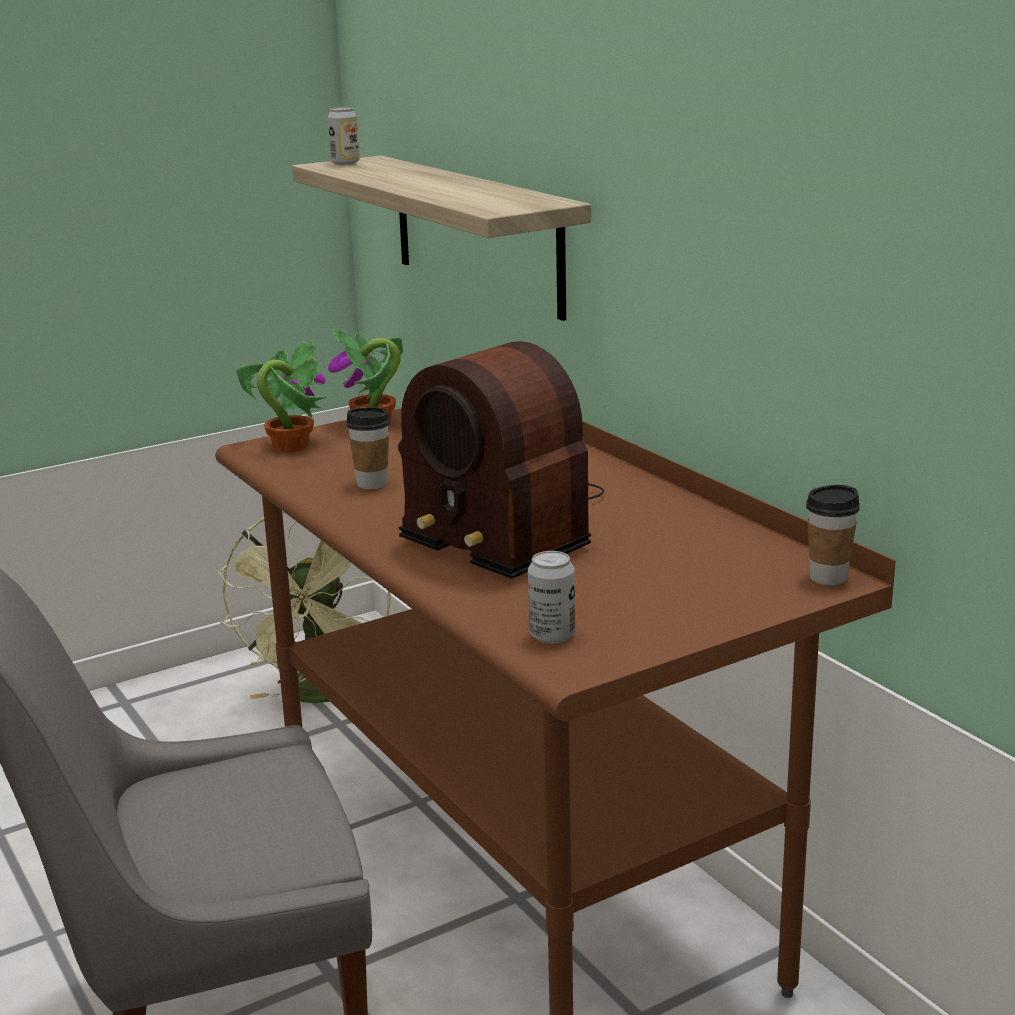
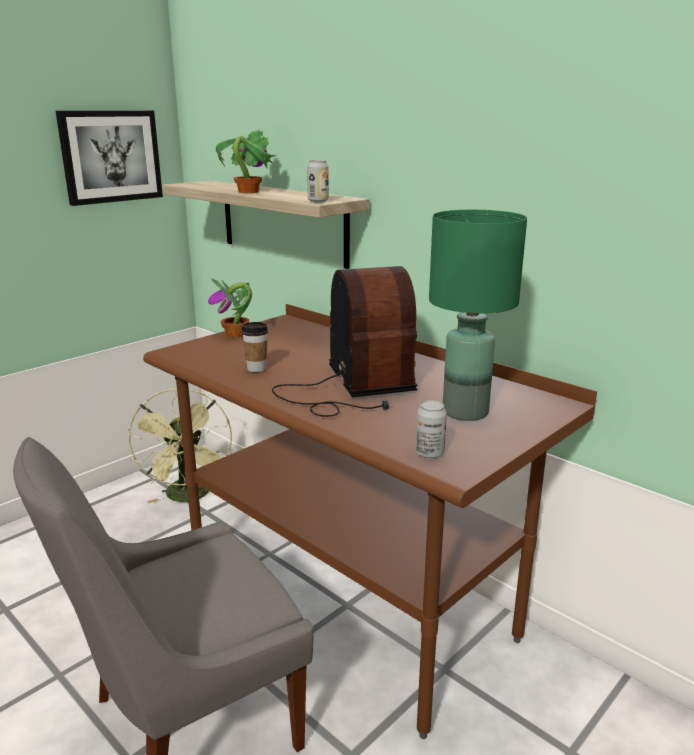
camera: 15 degrees left, 0 degrees up
(218, 116) = (110, 156): none -> picture
(289, 446) = (191, 350): potted plant -> potted plant (247, 192)
(345, 163) = (195, 183): can -> can (318, 201)
(502, 526) = (352, 388): radio -> radio turned 135 degrees counterclockwise
(660, 578) = (466, 412): none -> green table lamp
(828, 577) = (558, 404): cup -> none

